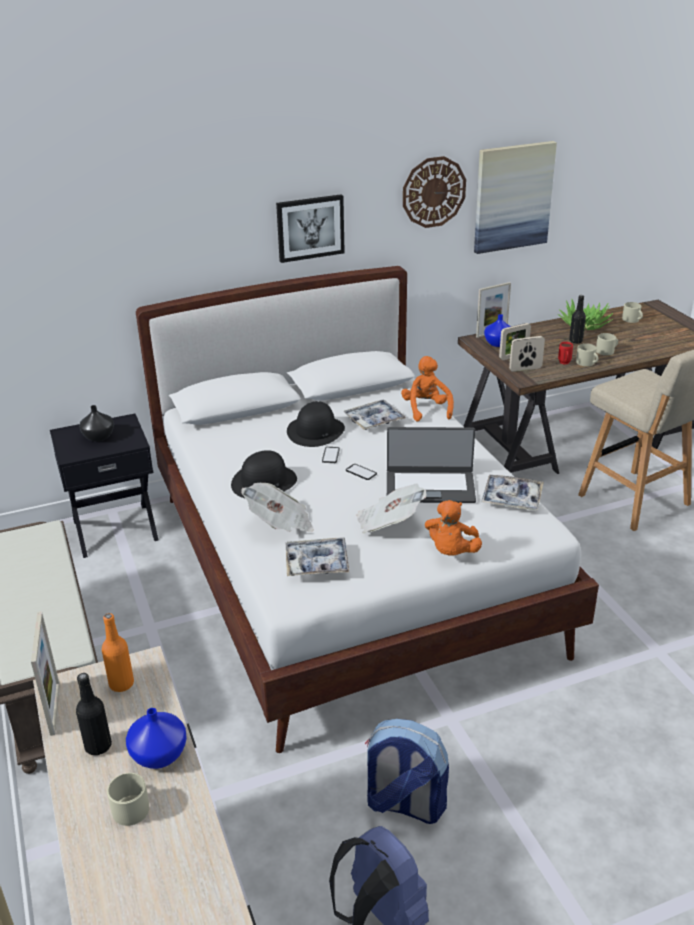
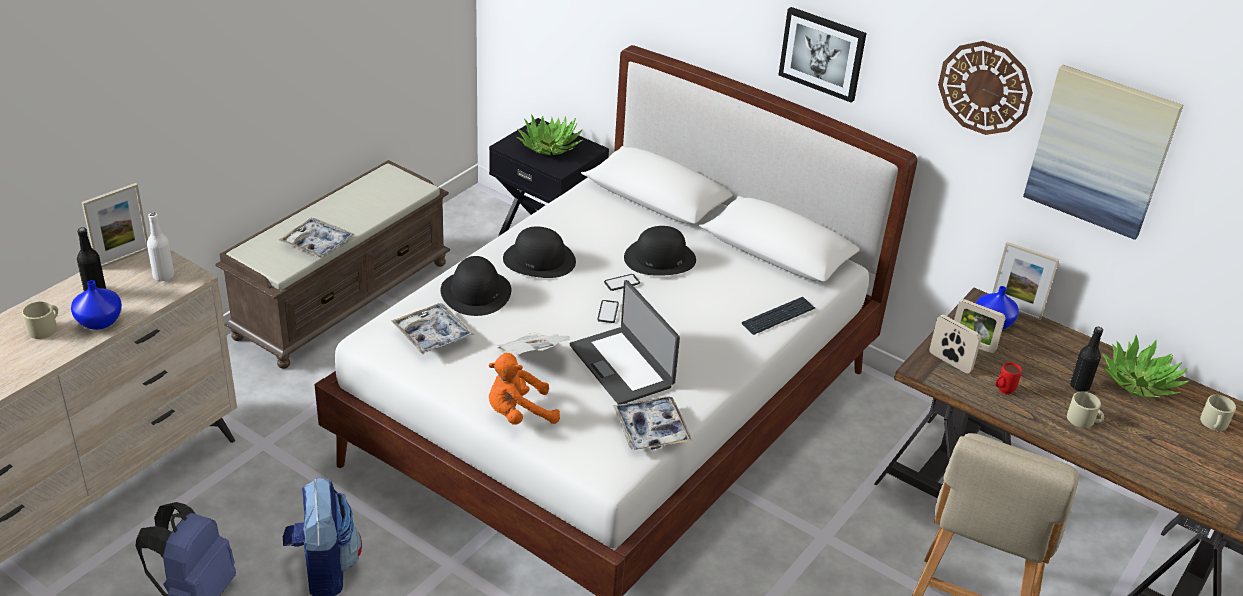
camera: 55 degrees right, 5 degrees up
(98, 437) = (549, 146): black vase -> potted plant
(121, 684) = (163, 276): orange bottle -> white bottle
(280, 524) = (476, 292): newspaper -> black hat
(374, 420) = (719, 288): tray -> tray (317, 243)
(426, 409) = (778, 317): orange plush toy -> keyboard
(587, 363) = (1027, 410): beige mug -> none

